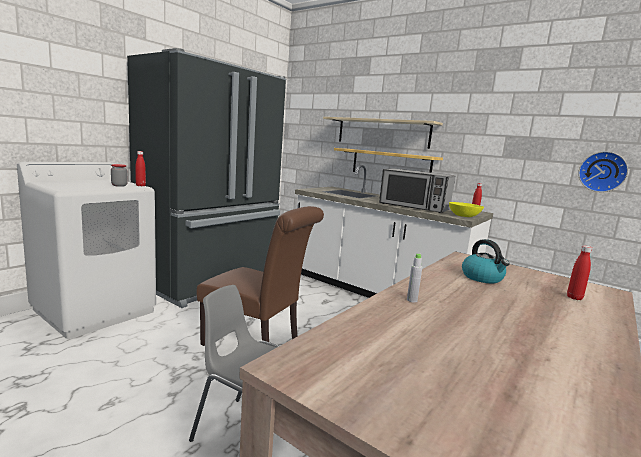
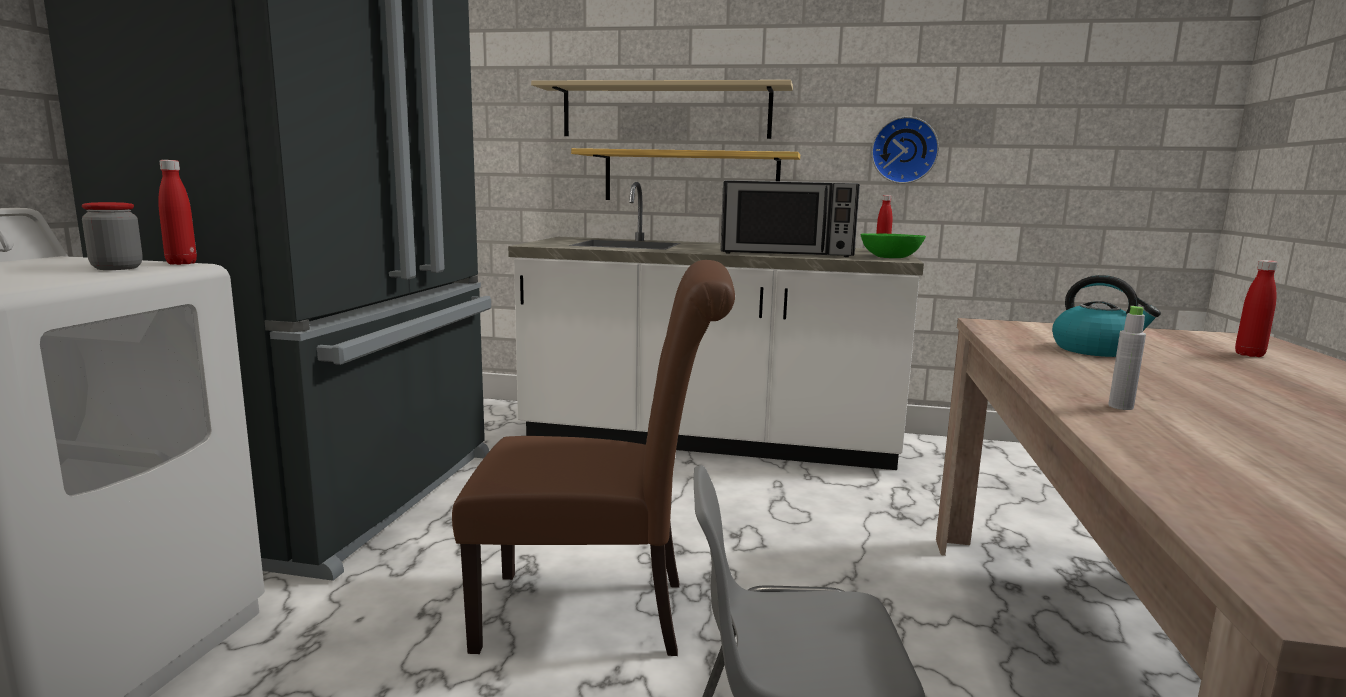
camera: 25 degrees left, 0 degrees up
(464, 216) = (891, 257): yellow bowl -> green bowl
(602, 171) = (1076, 157): wall clock -> wall clock (904, 150)

